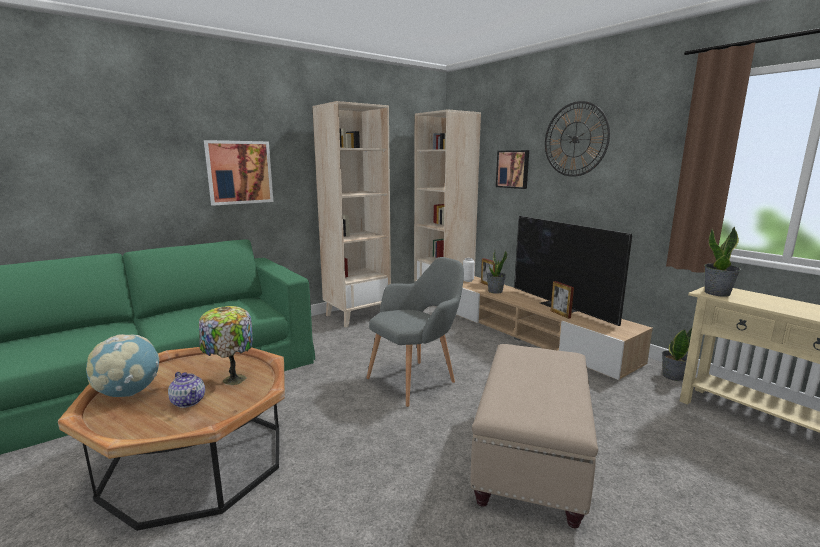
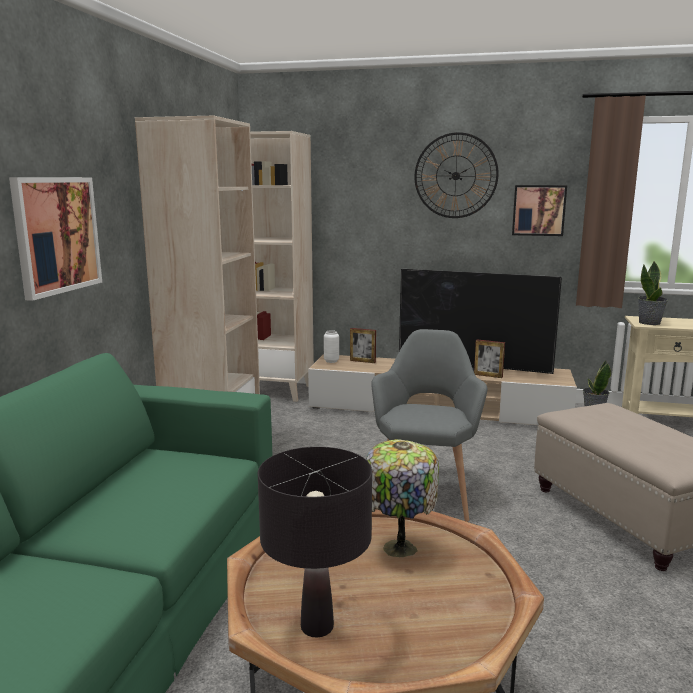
camera: 40 degrees left, 0 degrees up
(128, 393) = (316, 627): globe -> black table lamp
(188, 401) = (417, 593): teapot -> none
(495, 291) = (385, 367): potted plant -> none
(513, 169) = (368, 210): picture -> picture (538, 210)

